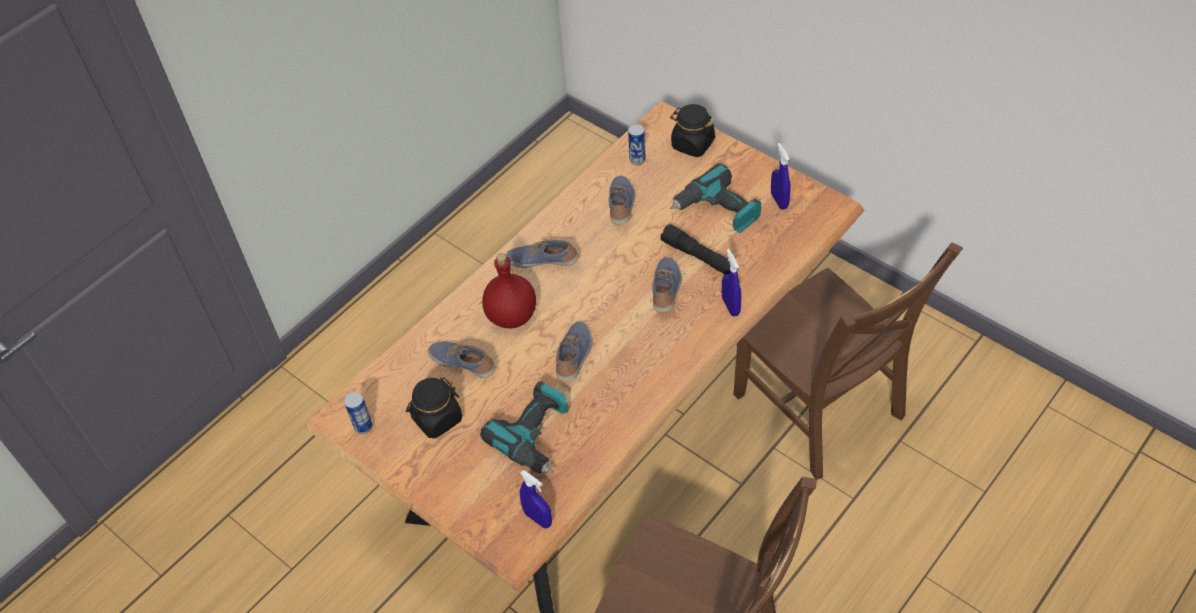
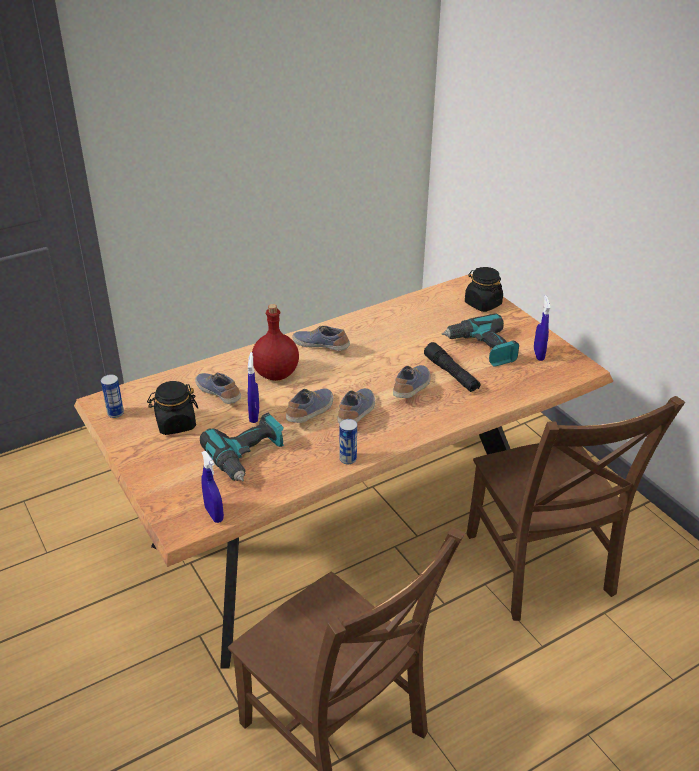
camera: 15 degrees right, 15 degrees down
(622, 206) = (404, 327): shoe -> shoe (357, 413)
(637, 159) = (432, 303): can -> can (348, 459)
(730, 306) = (461, 412): blue spray bottle -> blue spray bottle (254, 415)

